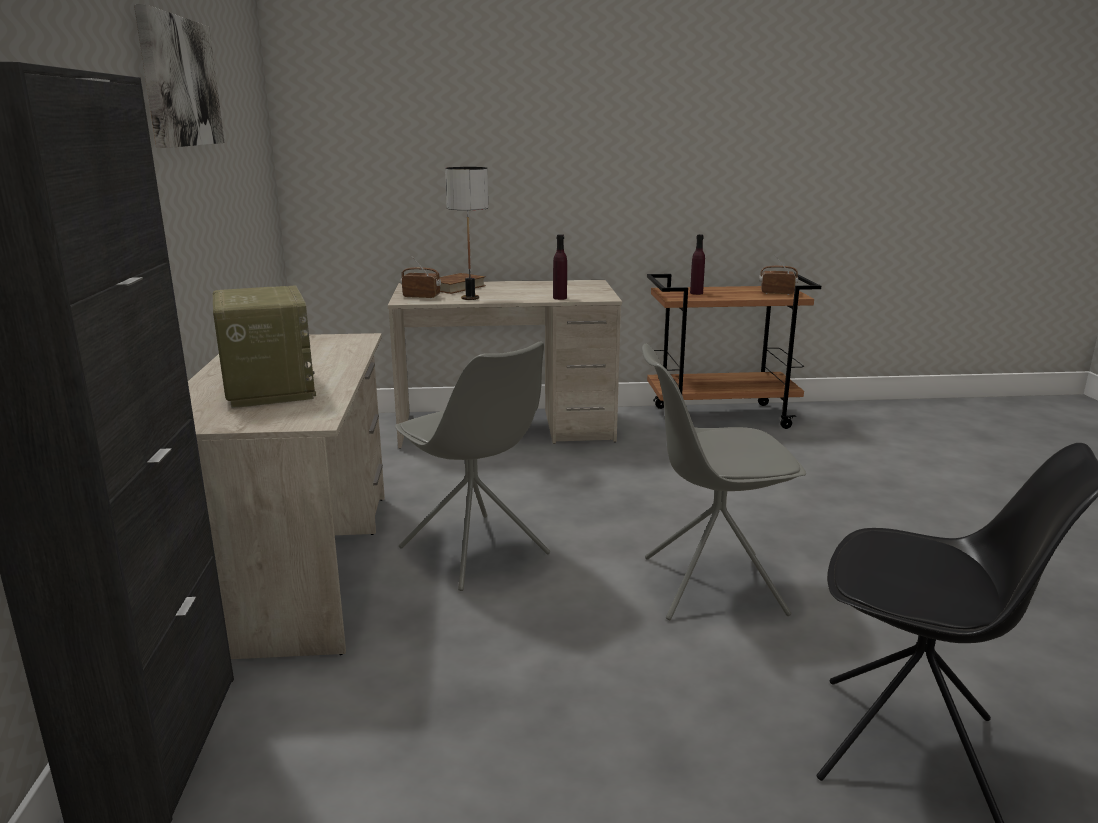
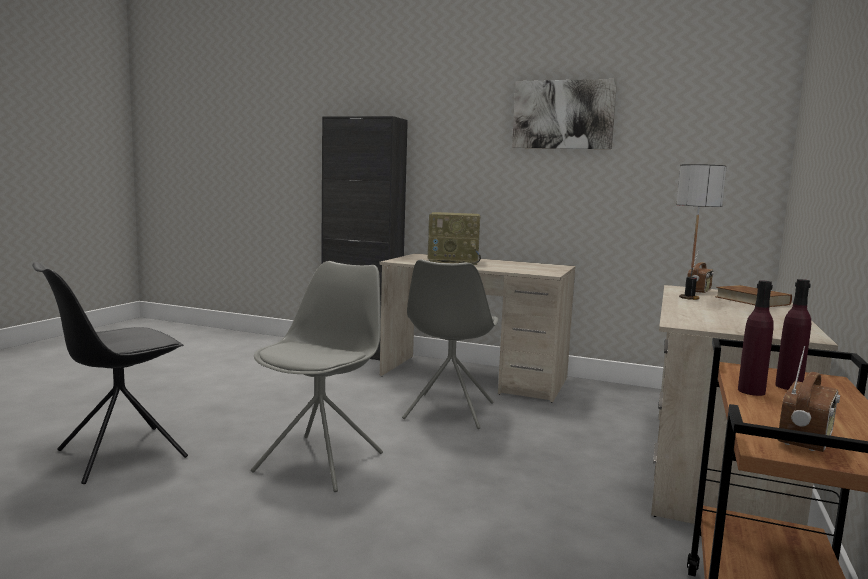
camera: 115 degrees right, 10 degrees down
(475, 552) = (448, 411): grey chair -> grey chair turned 60 degrees counterclockwise
(560, 298) = (682, 313): purple bottle -> purple bottle (751, 391)

